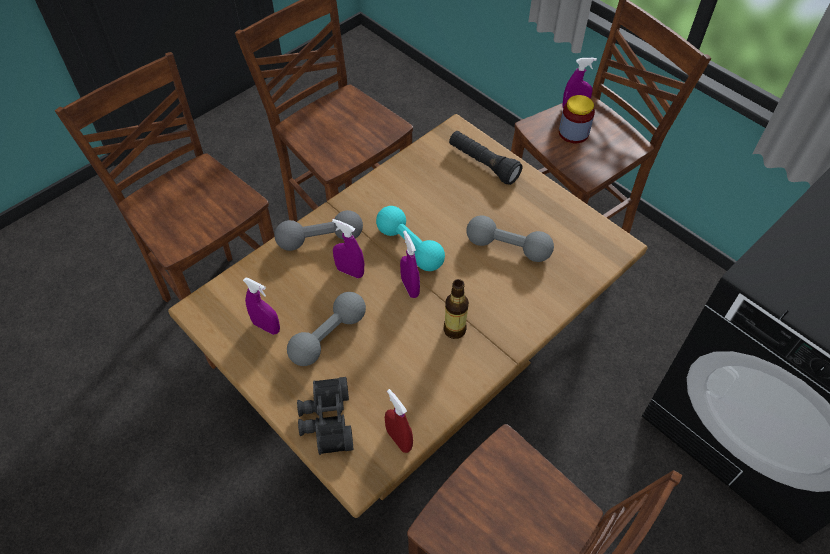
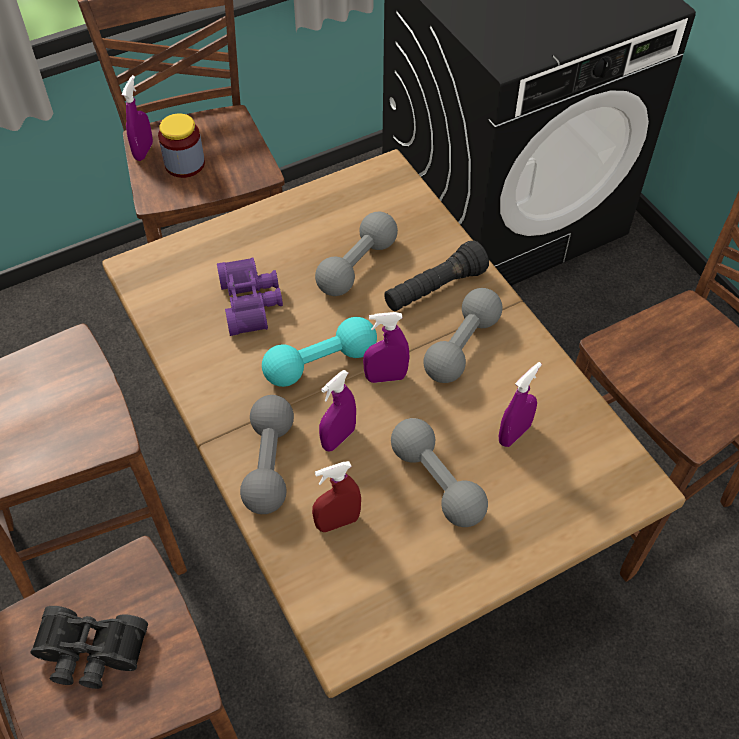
camera: 75 degrees left, 0 degrees up
(266, 327) = (401, 555): purple spray bottle -> purple spray bottle (514, 434)
(325, 420) = (561, 507): black binoculars -> black binoculars (90, 655)
(399, 439) = (599, 434): red spray bottle -> red spray bottle (337, 522)
(449, 197) = (252, 302): none -> purple binoculars
(454, 330) = (462, 346): bottle -> grey dumbbell
(482, 164) = (211, 255): black flashlight -> black flashlight (434, 289)

